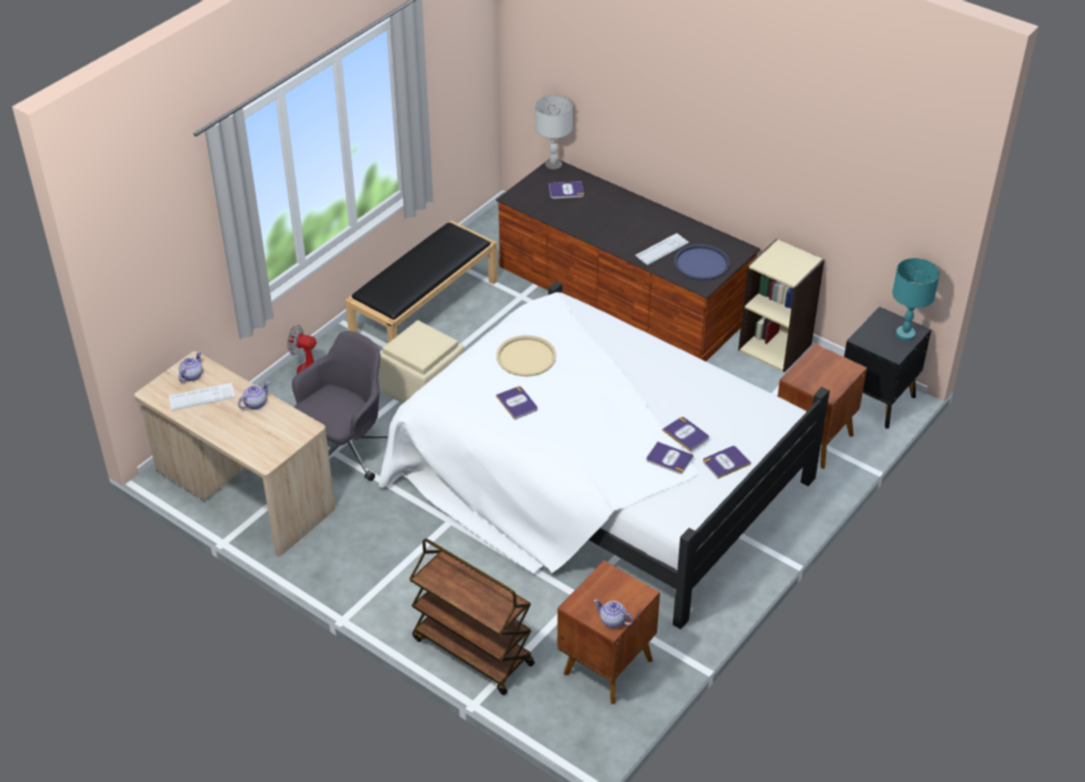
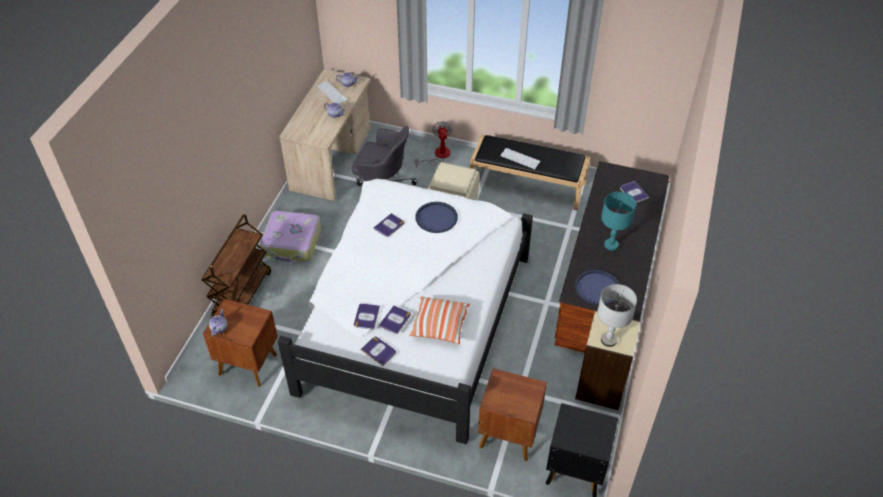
camera: 70 degrees right, 5 degrees up
(397, 574) = (292, 243): none -> suitcase
(526, 357) = (436, 218): beige tray -> blue tray
(553, 166) = (657, 179): grey table lamp -> grey table lamp (609, 340)
(662, 249) = (599, 261): keyboard -> keyboard (520, 159)
(707, 400) = (440, 326): none -> pillow
(905, 334) = (591, 443): turquoise table lamp -> turquoise table lamp (611, 245)

